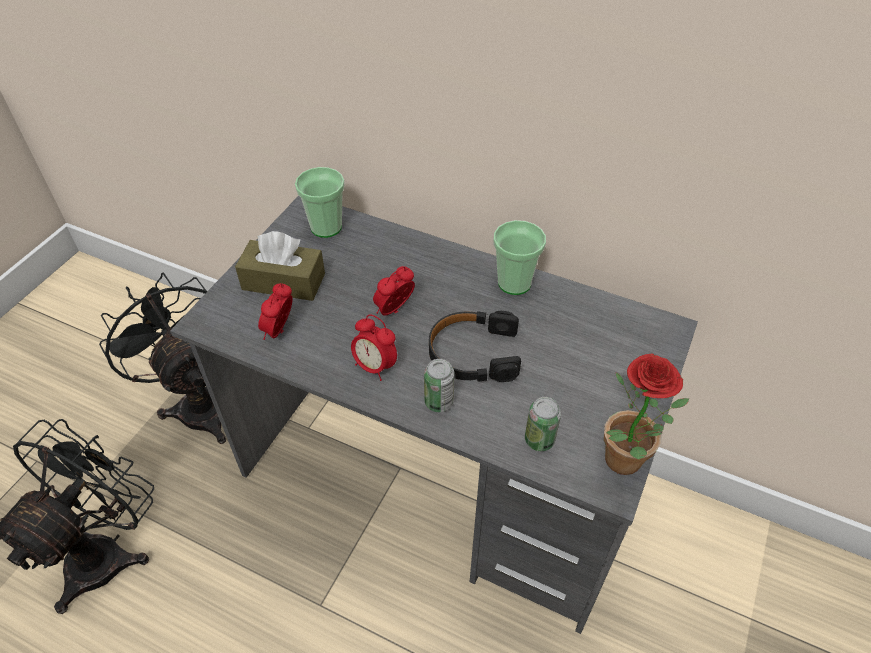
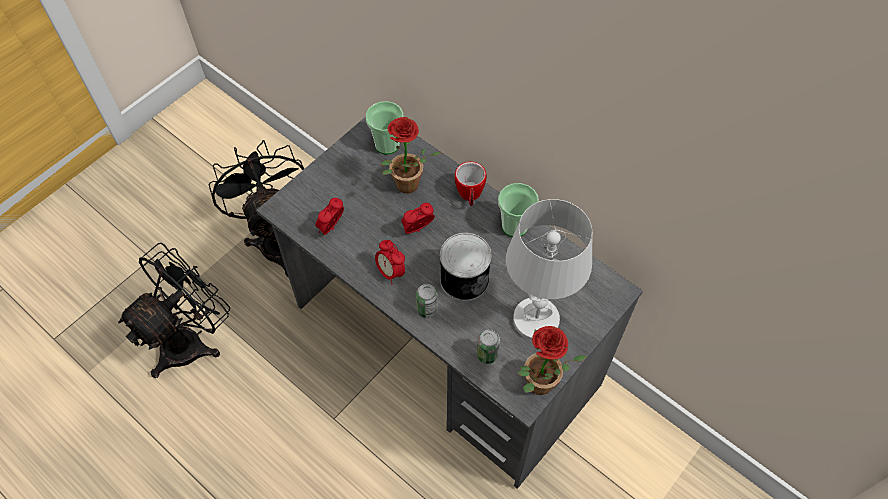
camera: 15 degrees right, 10 degrees up
(283, 281) = (344, 187): brown tissue box -> none
(365, 268) = (406, 188): none -> potted plant
(447, 262) = (470, 196): none -> mug
(473, 354) = (463, 278): black headphones -> can
(585, 382) = (536, 319): none -> white table lamp

